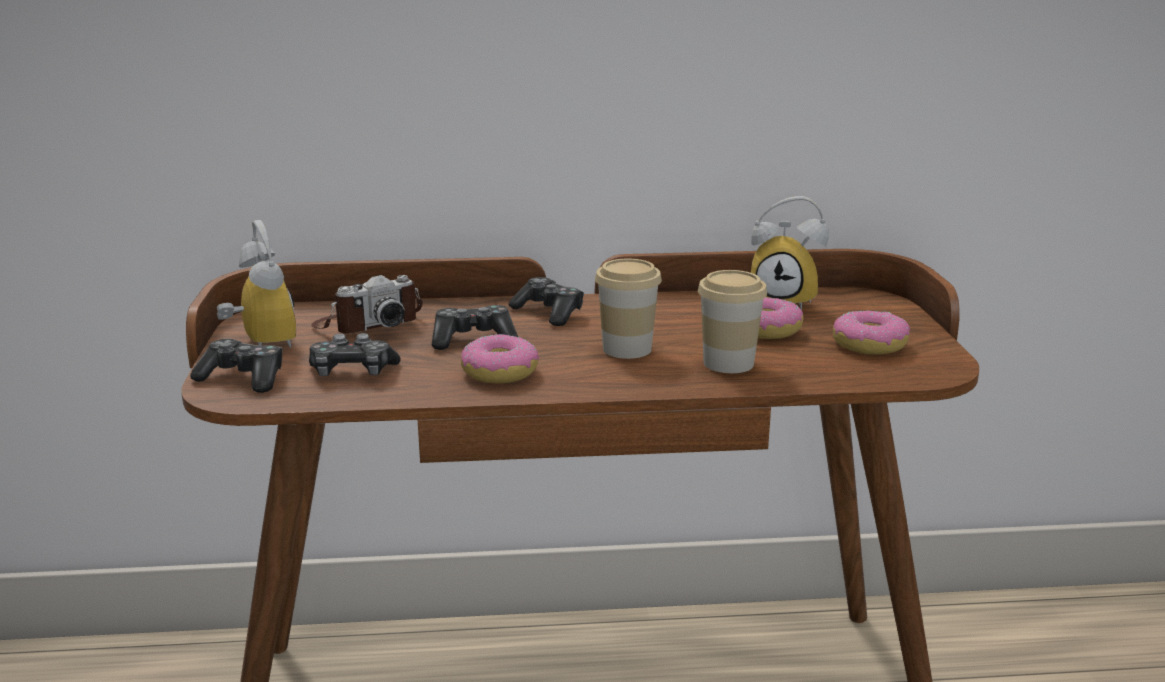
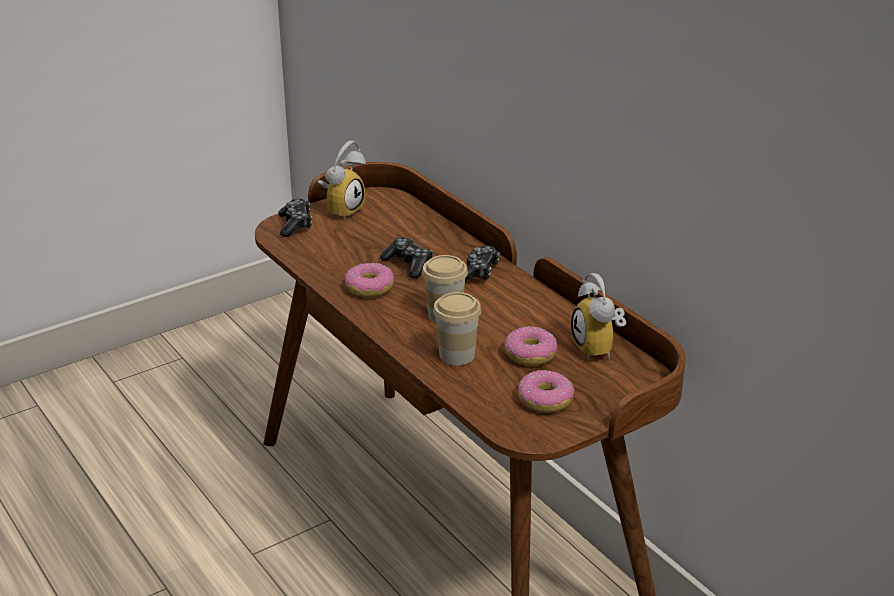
camera: 60 degrees right, 10 degrees up
(352, 372) = (330, 248): game controller -> none
(368, 323) = (400, 226): camera -> none

